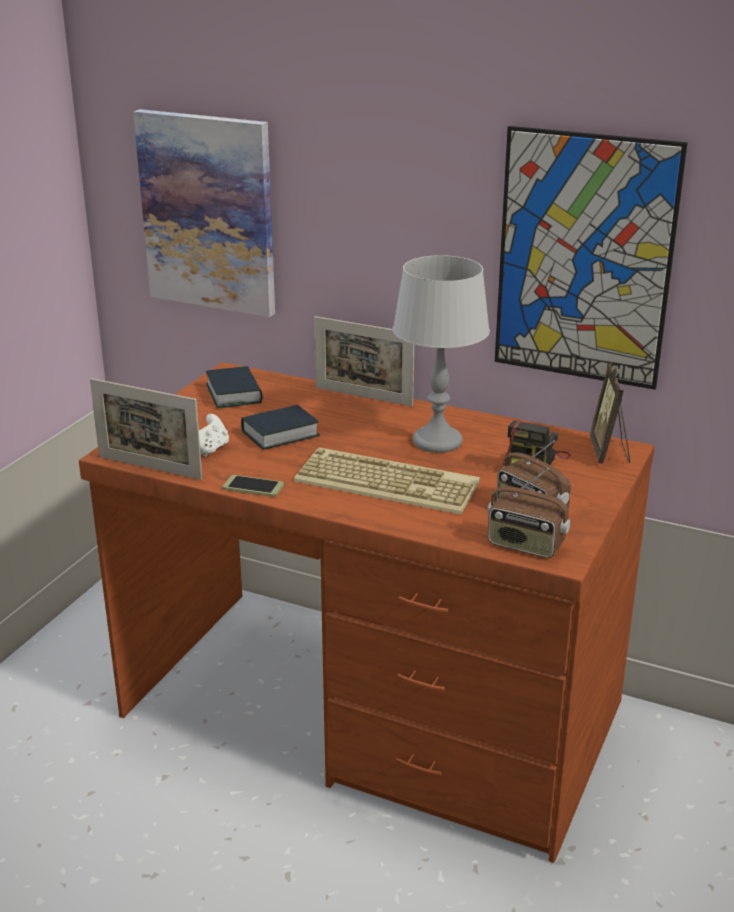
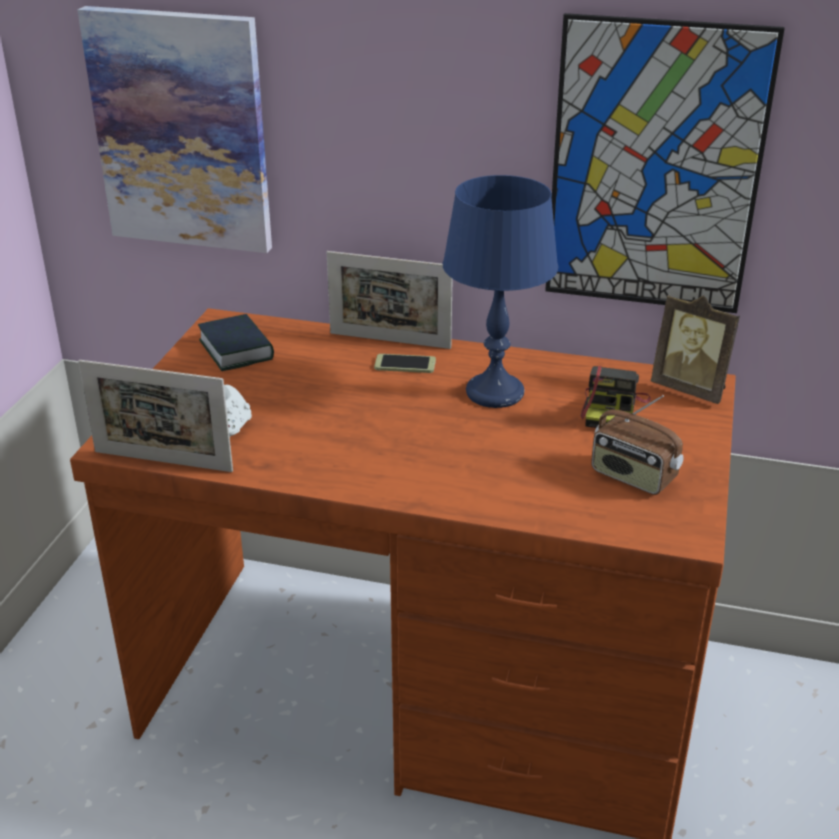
camera: 10 degrees left, 5 degrees up
(253, 487) = (298, 476): phone -> phone (405, 364)
(280, 434) = (308, 399): book -> none
(389, 482) = (458, 453): keyboard -> none
(437, 442) = (495, 393): grey table lamp -> blue table lamp
(525, 545) = (643, 523): radio -> none
(609, 452) = (691, 389): picture frame -> picture frame turned 45 degrees counterclockwise

